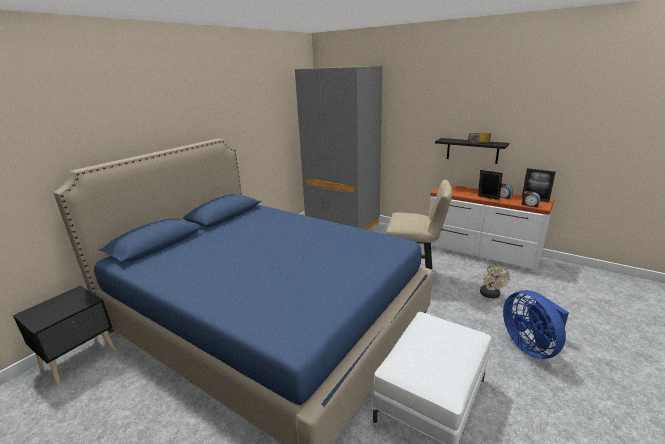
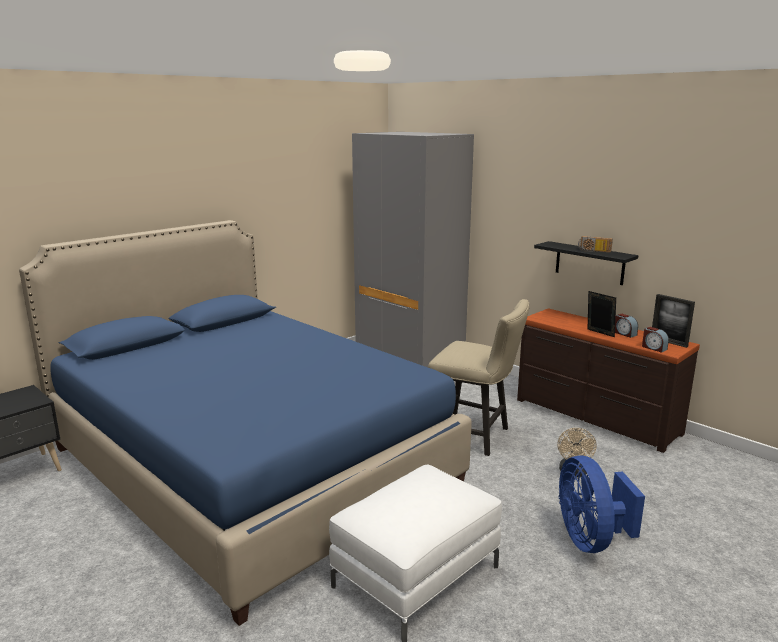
camera: 10 degrees right, 5 degrees down
(481, 252) = (595, 417): white dresser -> brown dresser

